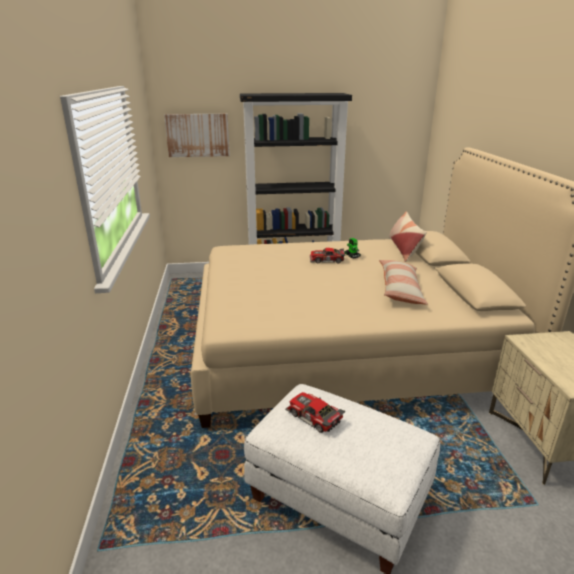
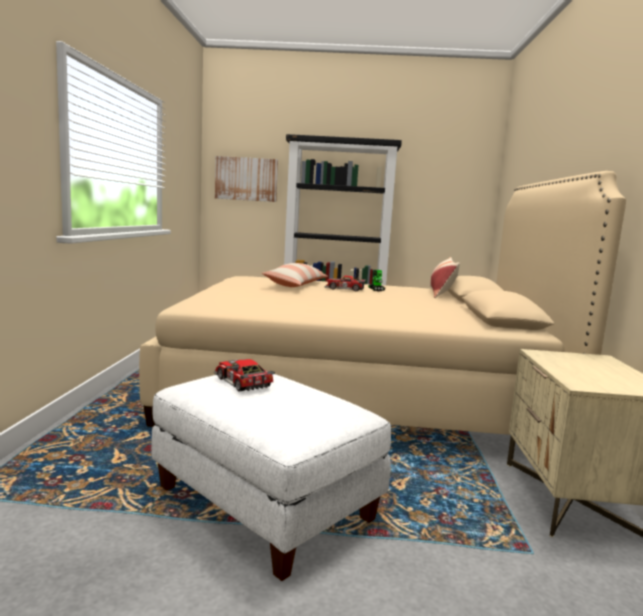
camera: 10 degrees right, 15 degrees down
(400, 289) = (411, 309): pillow -> pillow (296, 285)

